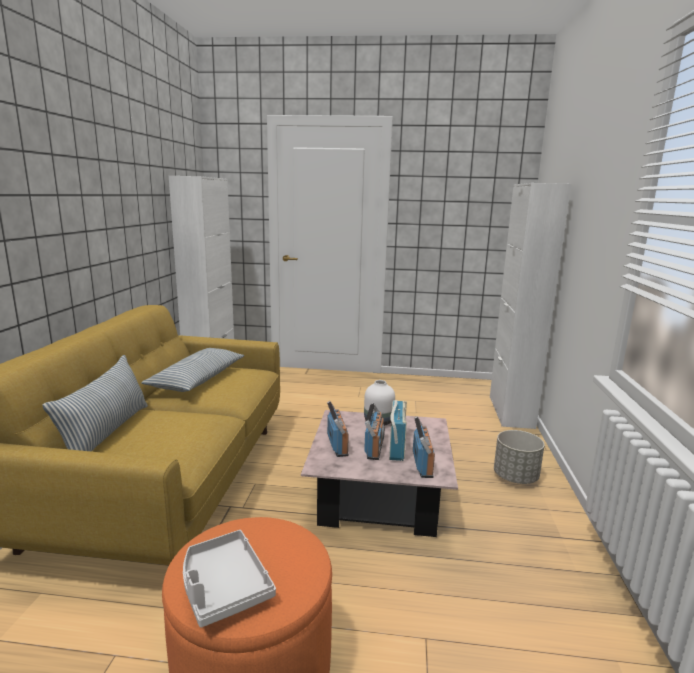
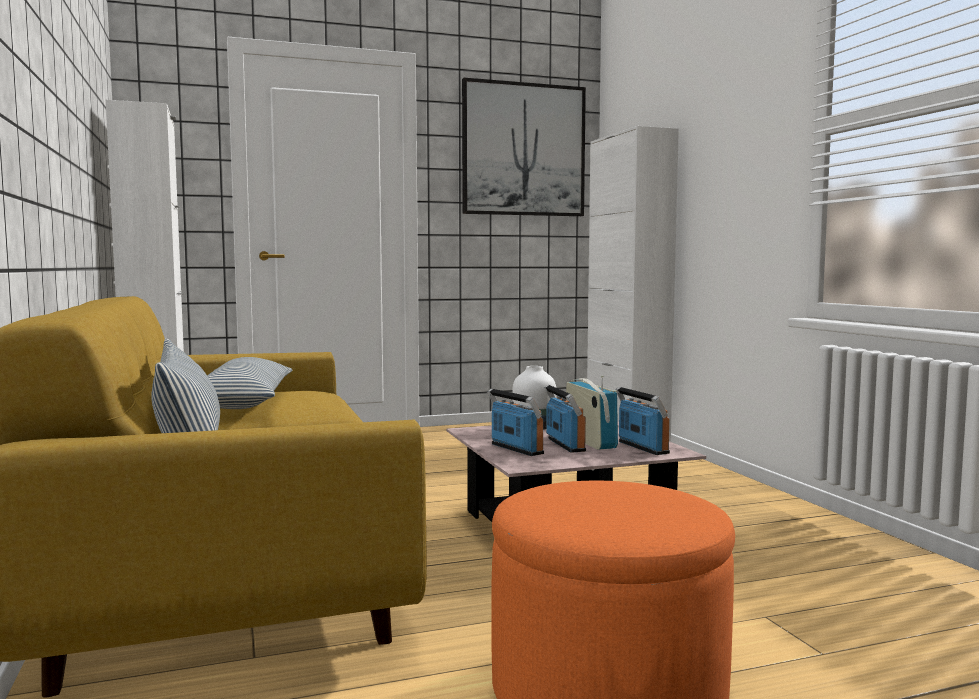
camera: 25 degrees left, 10 degrees down
(223, 587) = (617, 521): grey tray -> none
(472, 185) = (523, 150): none -> picture
(515, 477) = (698, 485): grey planter -> none

